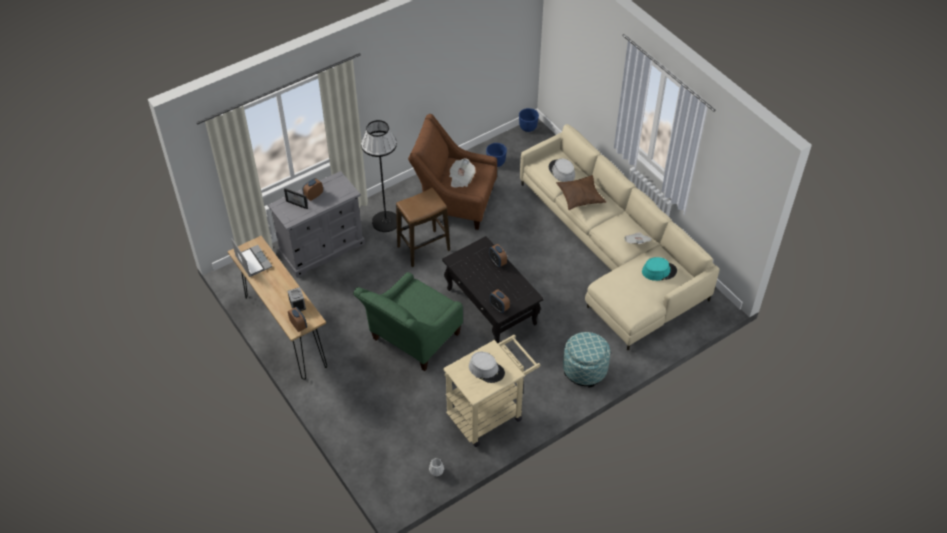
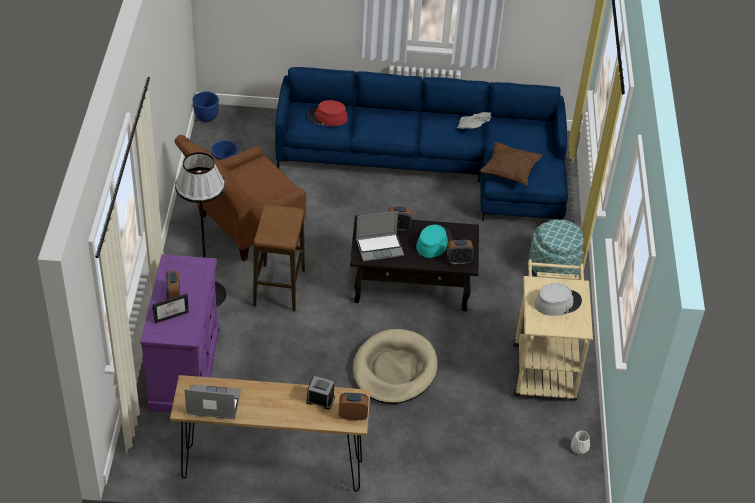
camera: 55 degrees left, 5 degrees down
(322, 249) = (185, 368): grey dresser -> purple dresser
(412, 340) = (394, 370): green armchair -> beige dog bed
(461, 179) = (254, 187): newspaper -> none
(470, 263) = (380, 247): none -> laptop
(561, 171) = (327, 117): grey hat -> red hat
(580, 198) = (376, 127): brown pillow -> brown pillow (509, 172)
(612, 253) = (434, 164): beige sofa -> blue sofa
(659, 271) = (521, 135): turquoise hat -> turquoise hat (433, 242)

